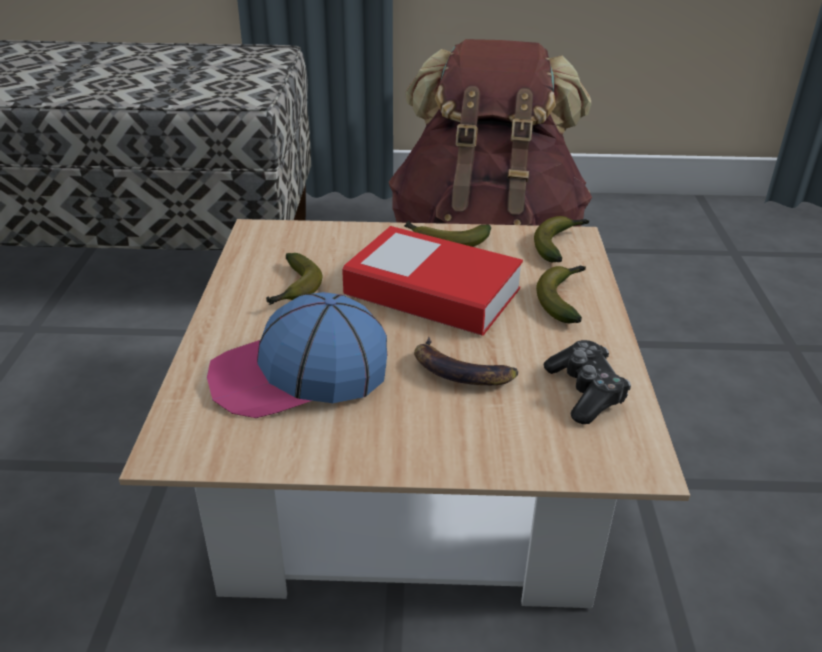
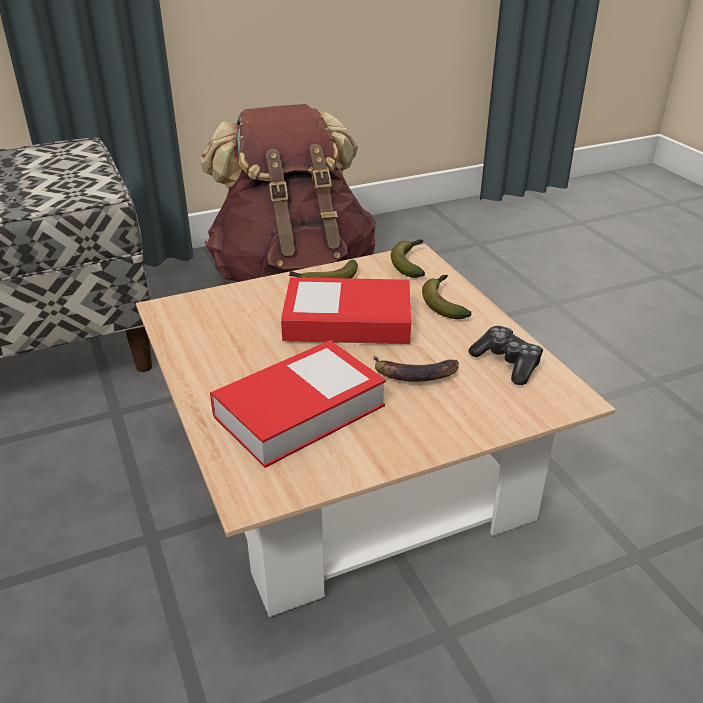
camera: 25 degrees left, 0 degrees up
(294, 290) = (238, 348): banana -> none
(299, 374) = (299, 411): cap -> book

